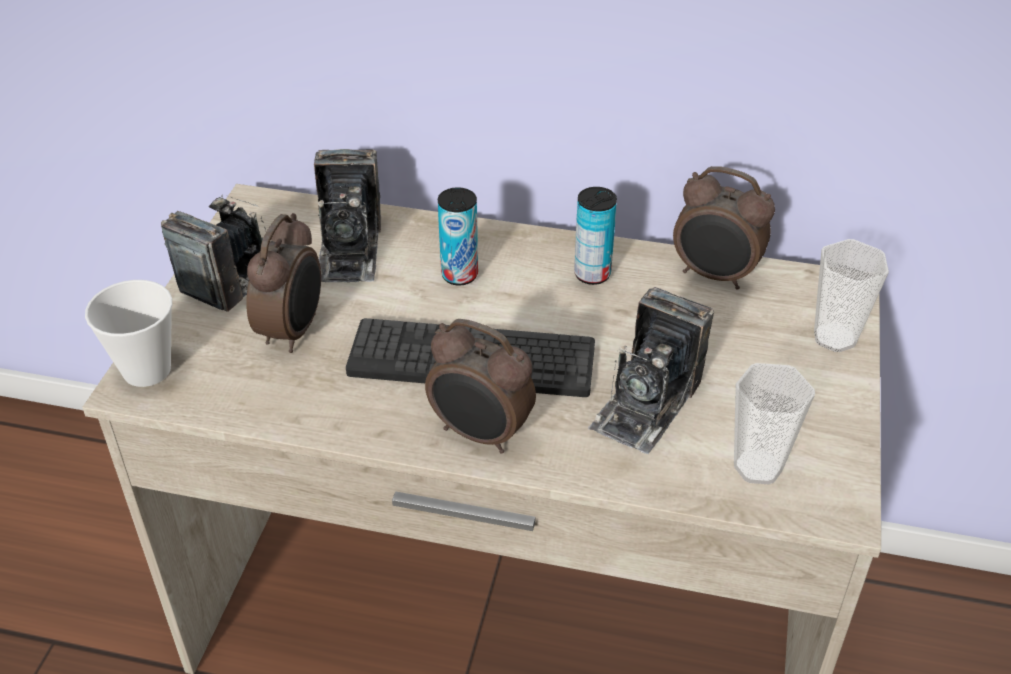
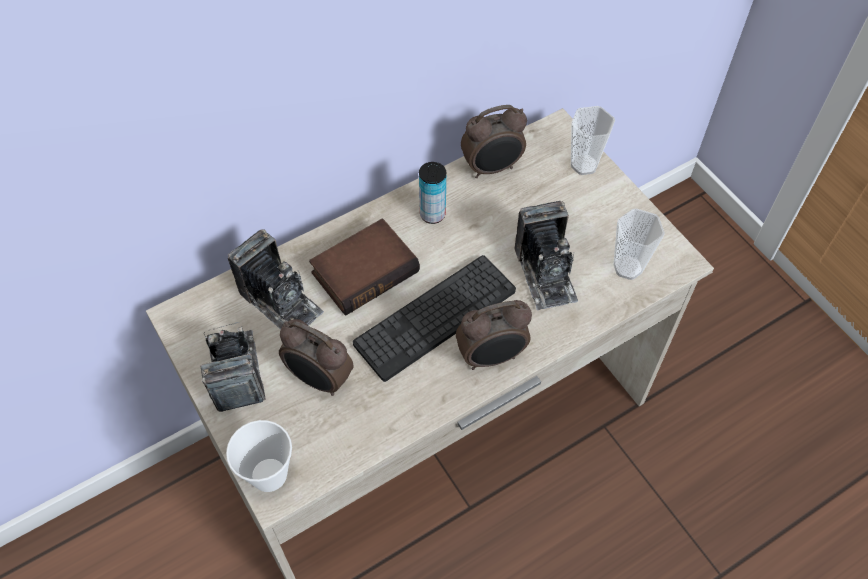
camera: 45 degrees left, 15 degrees up
(293, 331) = (319, 379): alarm clock -> alarm clock turned 150 degrees clockwise
(459, 275) = (364, 270): can -> book

